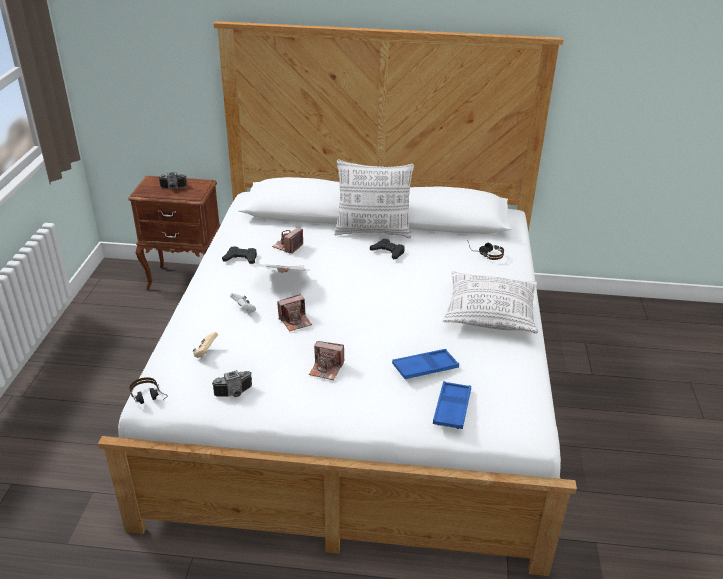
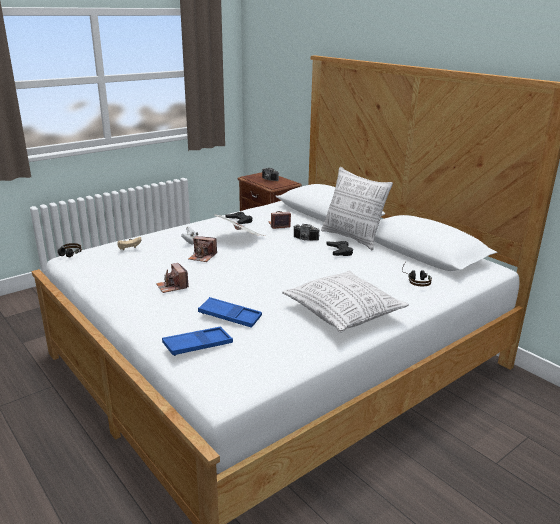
camera: 45 degrees right, 10 degrees down
(234, 394) = (104, 273): camera -> camera (304, 240)

